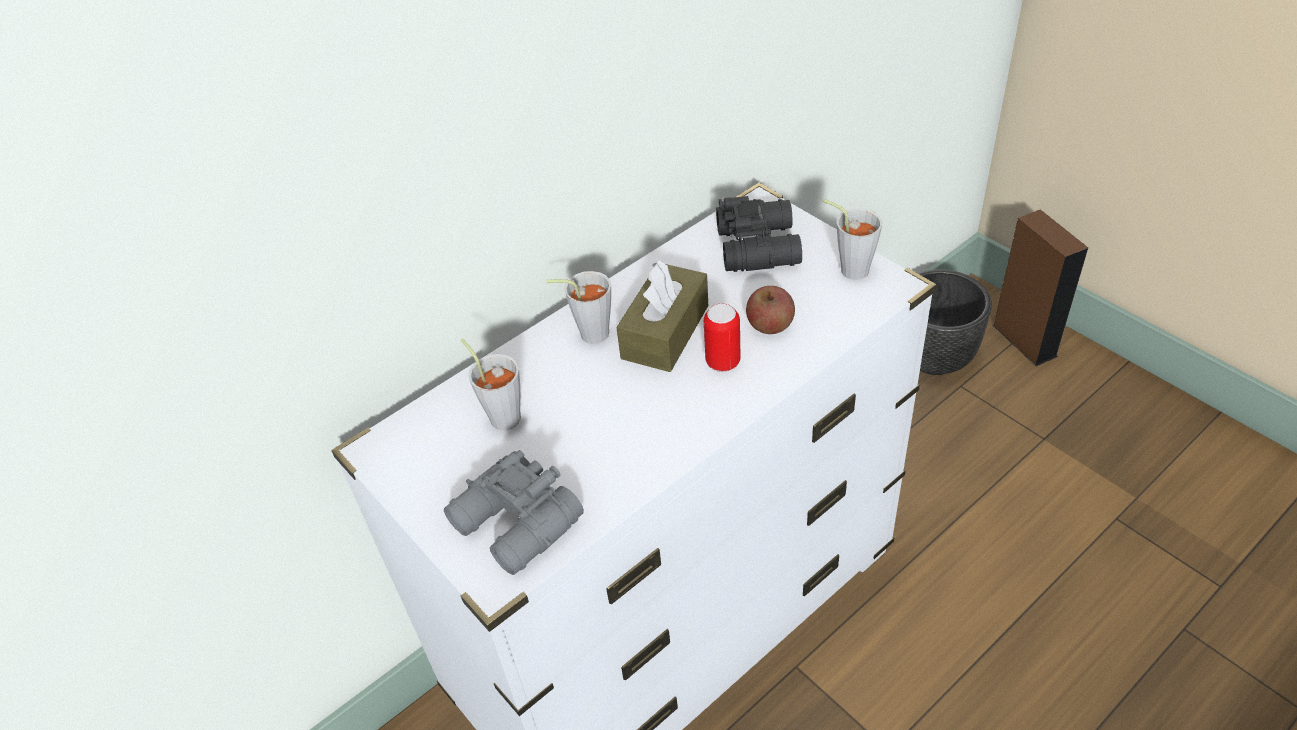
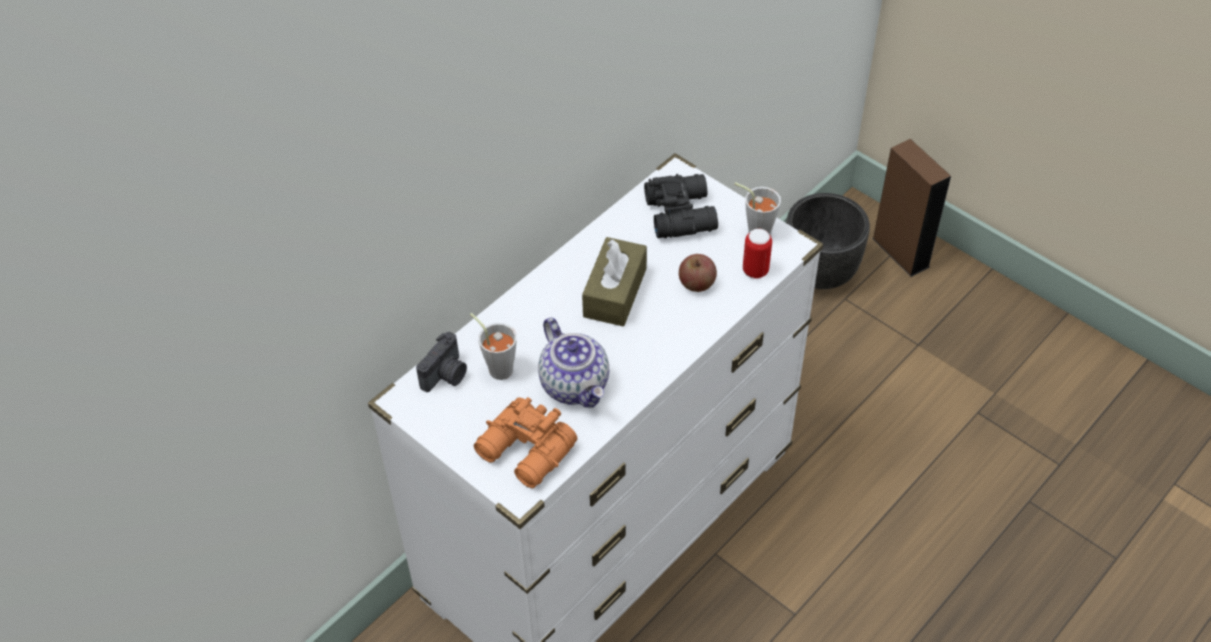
camera: 10 degrees left, 5 degrees up
(436, 421) = (446, 375): none -> camera
(516, 526) = (526, 453): grey binoculars -> orange binoculars
(587, 334) = (553, 297): grey cup -> none
(597, 441) = (576, 385): none -> teapot
(723, 362) = (663, 316): can -> can (755, 270)

